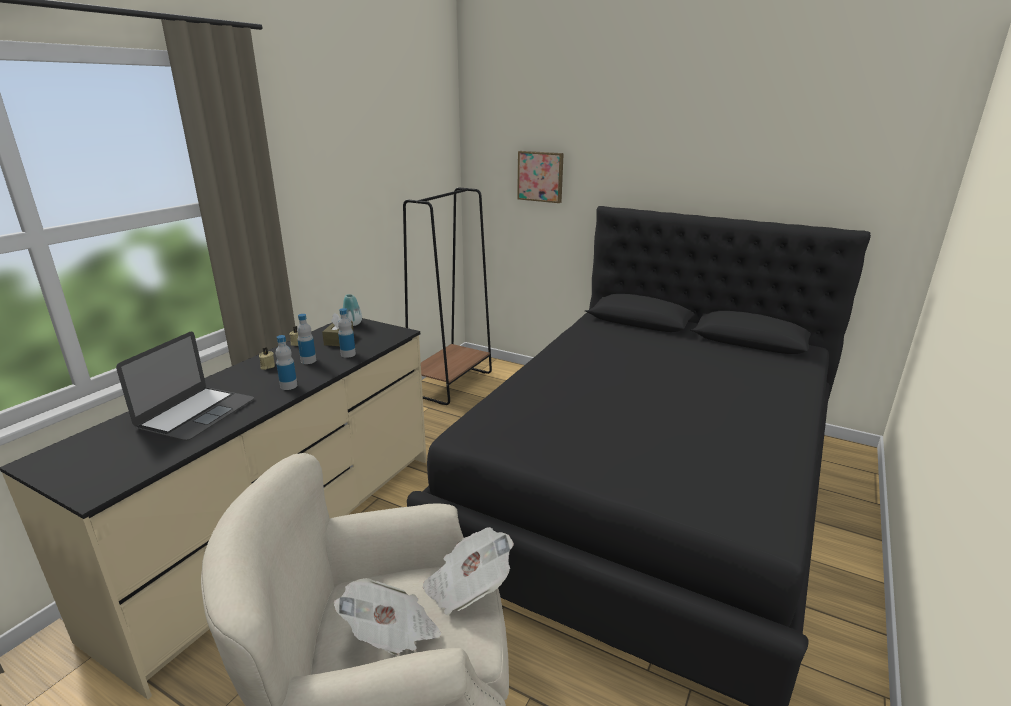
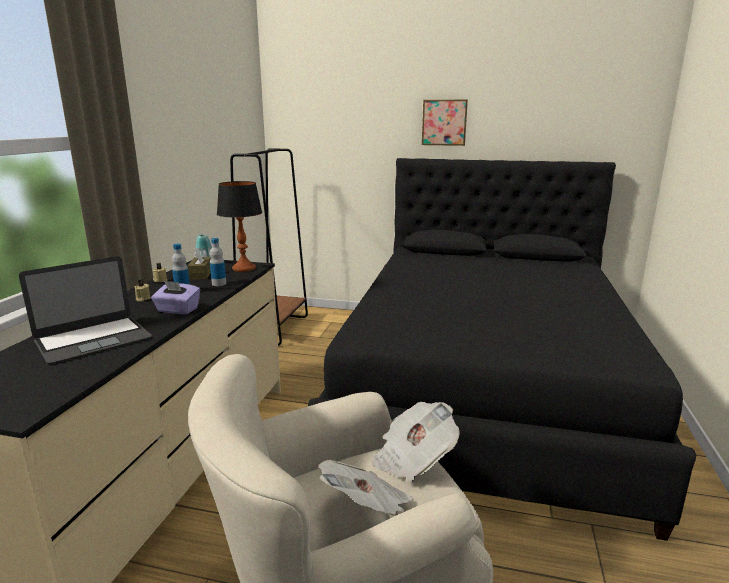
camera: 15 degrees left, 5 degrees down
(196, 413) = (93, 339): laptop -> laptop turned 45 degrees clockwise
(288, 386) = (177, 310): bottle -> purple tissue box
(384, 335) = (243, 268): none -> table lamp
(541, 176) = (341, 137): picture -> picture (444, 122)

